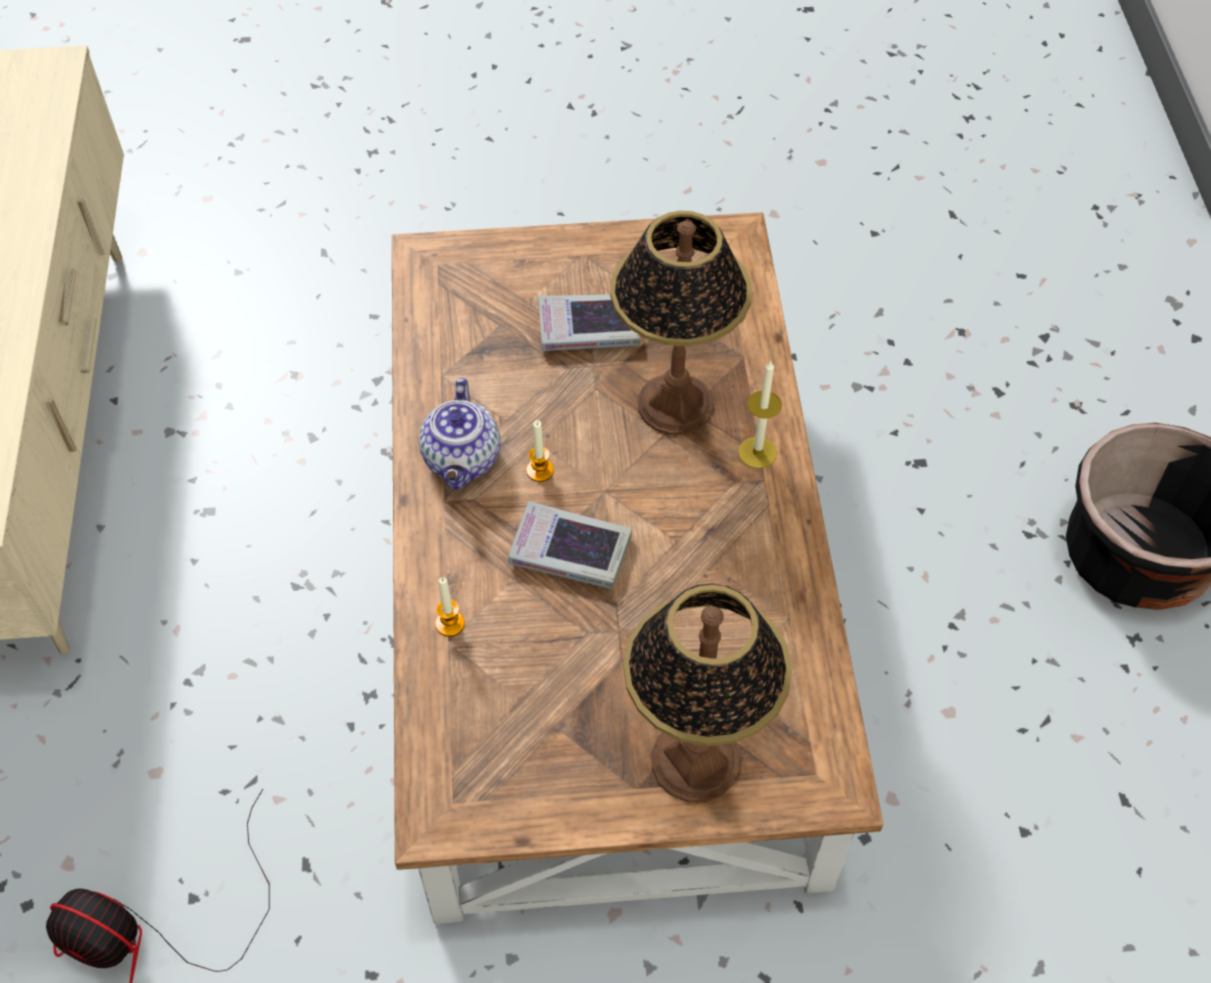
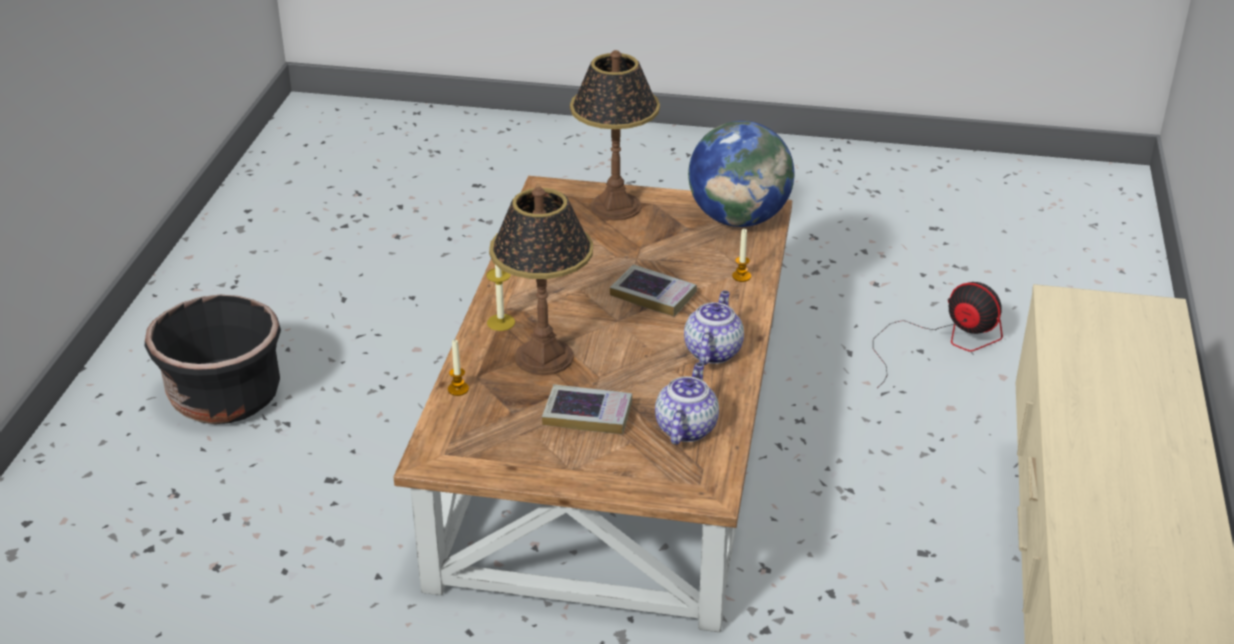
camera: 165 degrees left, 20 degrees down
(470, 333) = (685, 428): none -> teapot
(479, 777) = (739, 218): none -> globe
(540, 470) = (658, 337): candle -> candle (458, 389)

